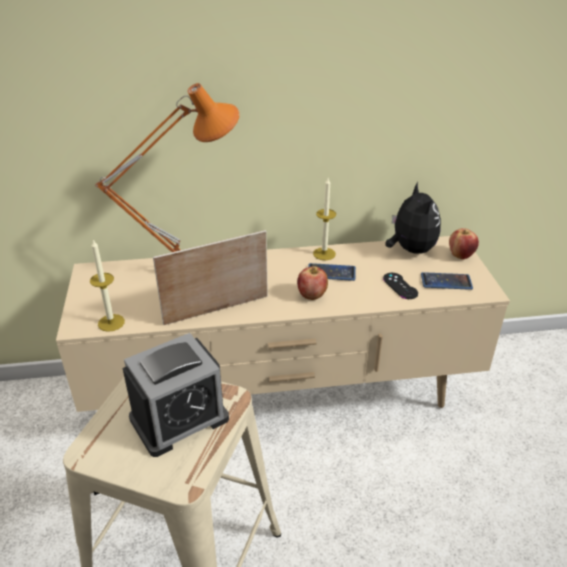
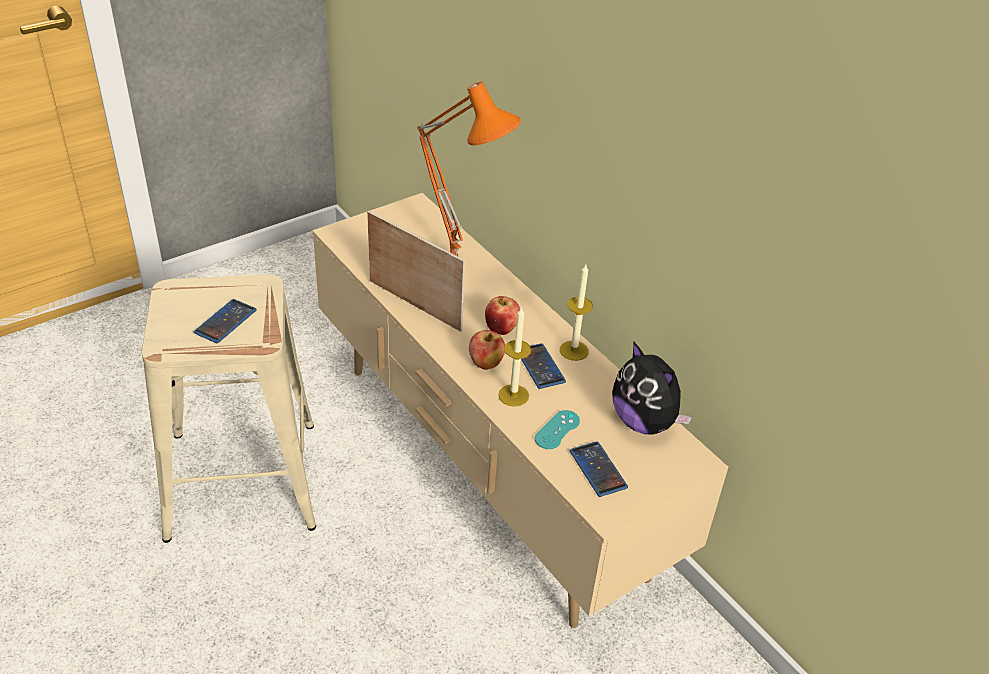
camera: 60 degrees right, 5 degrees up
(111, 322) = (353, 249): candle -> candle (513, 395)
(179, 419) = (225, 322): alarm clock -> phone
(400, 286) = (557, 430): black game controller -> turquoise game controller
(410, 250) = (644, 422): plush toy -> plush toy turned 90 degrees clockwise
(460, 255) = (671, 473): apple -> apple (501, 329)

